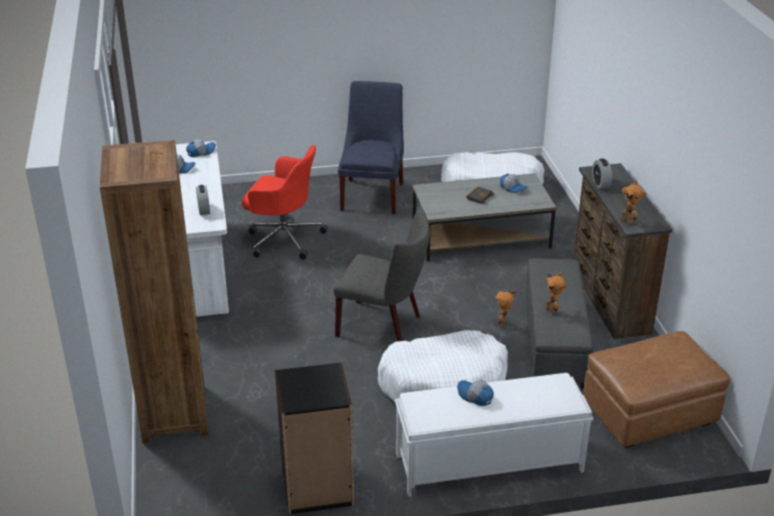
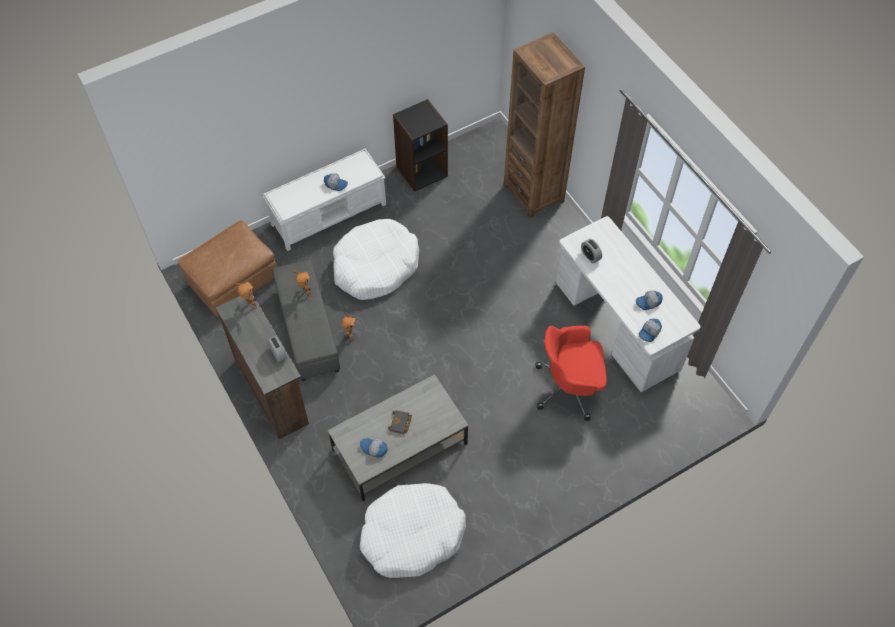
camera: 160 degrees right, 25 degrees up
(373, 194) = (524, 483): blue chair -> none
(384, 326) = (438, 308): grey chair -> none

